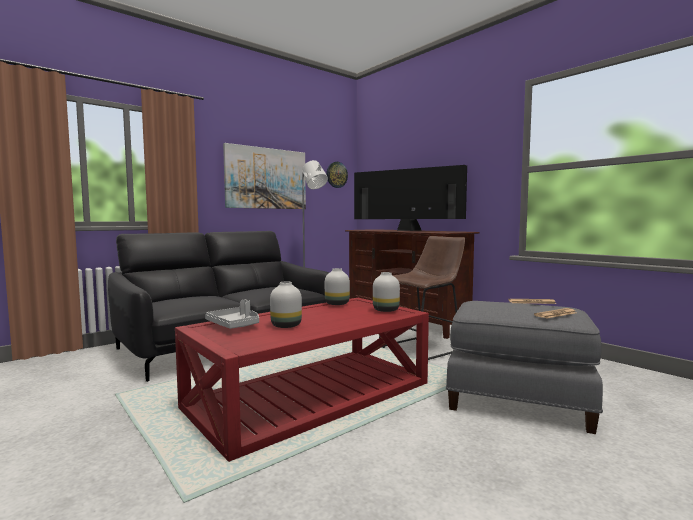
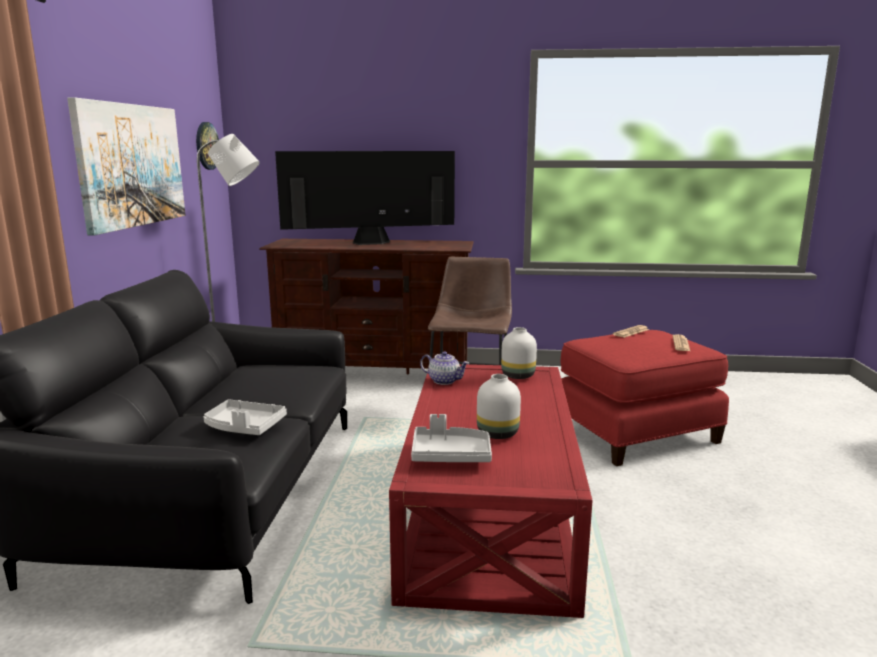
camera: 45 degrees left, 10 degrees up
(209, 299) = (244, 427): none -> grey tray
(337, 303) = (444, 381): white vase -> teapot
(518, 399) = (635, 433): grey ottoman -> red ottoman

